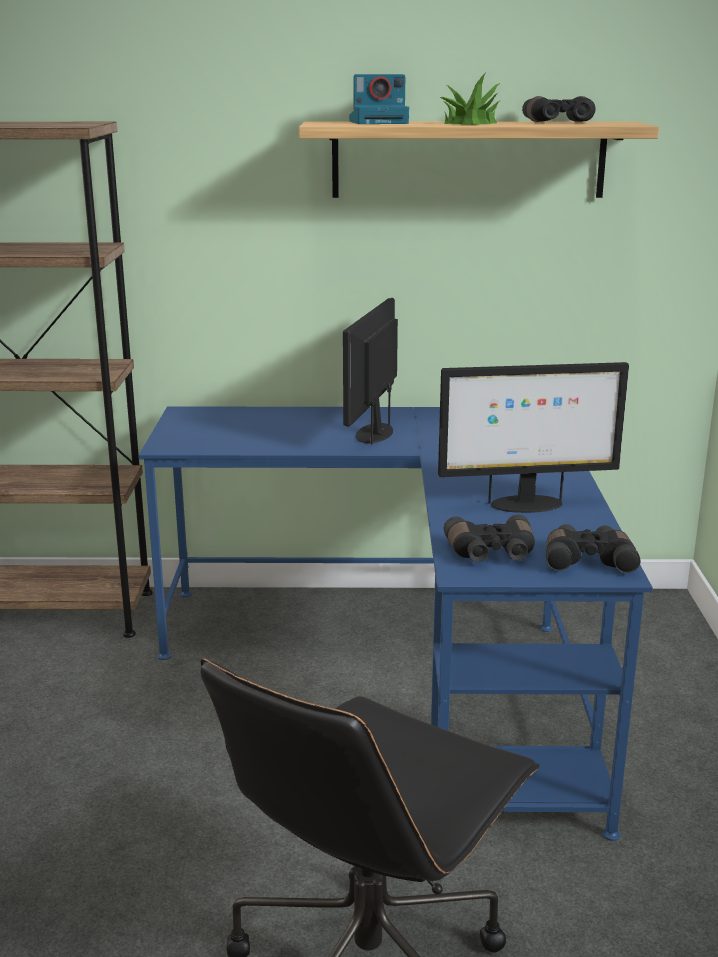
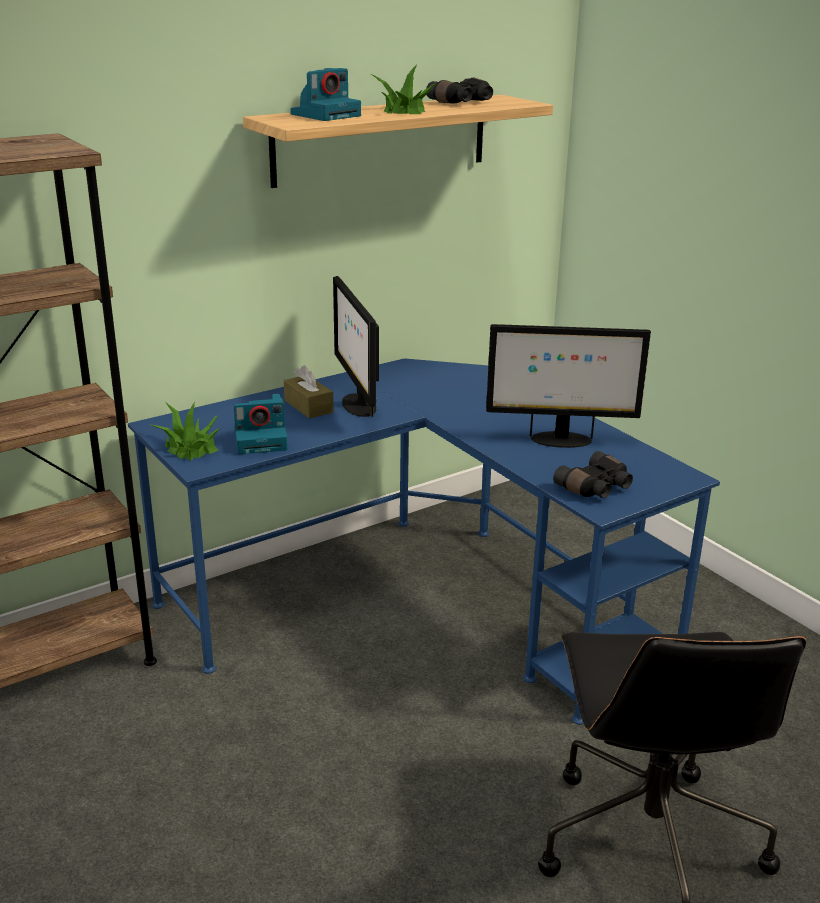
camera: 35 degrees left, 5 degrees up
(182, 432) = (191, 447): none -> potted plant
(245, 440) = (262, 440): none -> camera
(328, 425) = (308, 406): none -> brown tissue box
(525, 505) = (560, 440): monitor -> monitor turned 45 degrees clockwise
(588, 560) = (659, 473): black binoculars -> none

